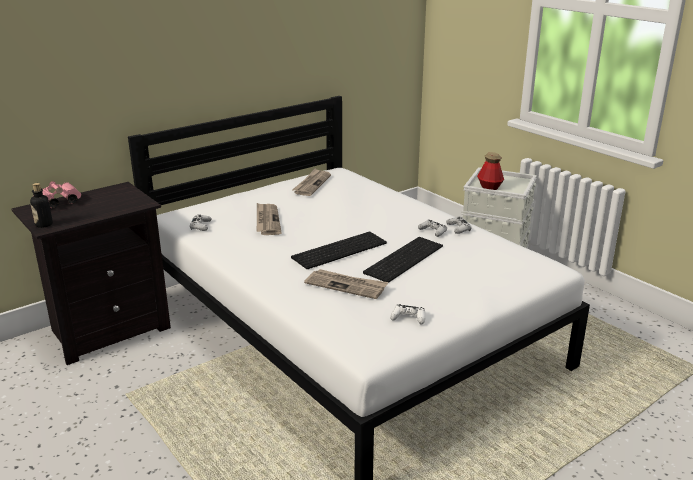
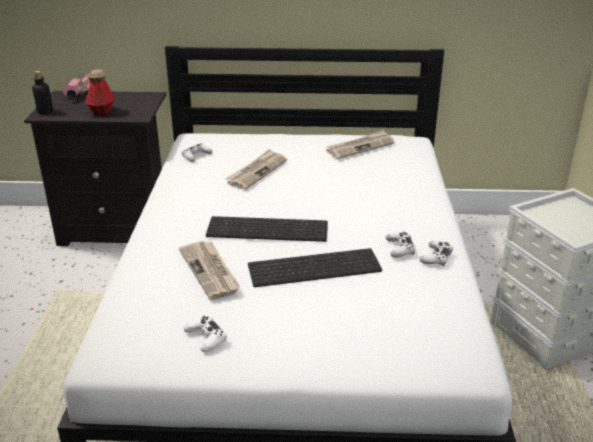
camera: 40 degrees right, 5 degrees up
(489, 187) = (550, 219): bottle -> bottle (101, 111)

